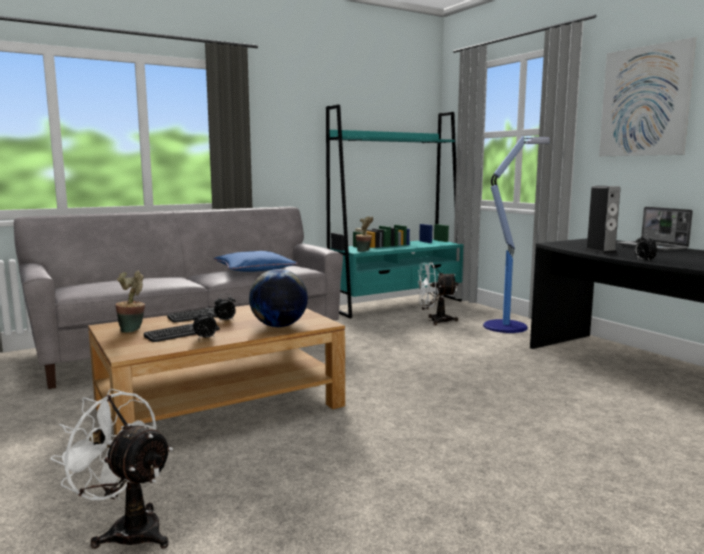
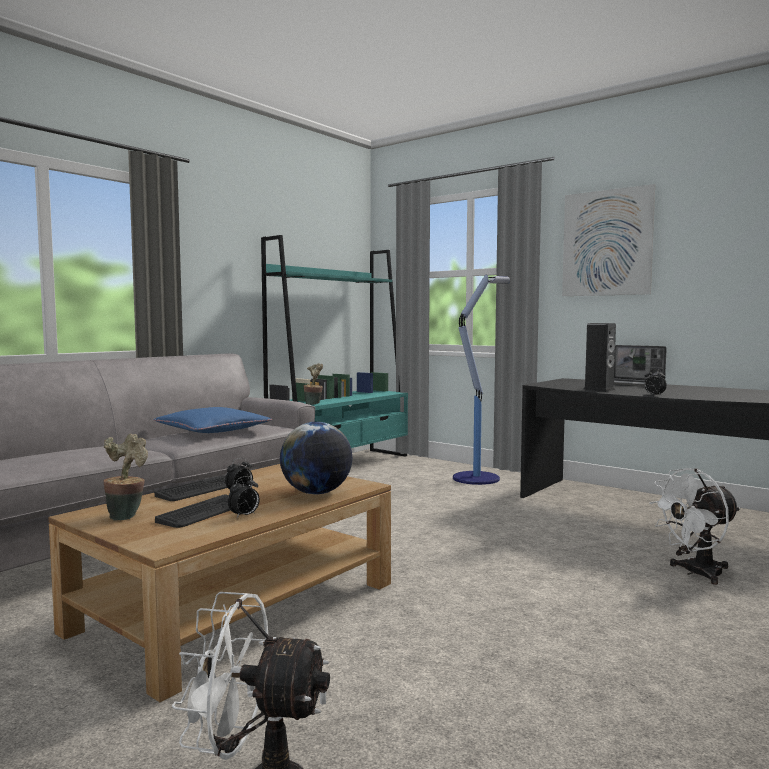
camera: 20 degrees left, 5 degrees down
(434, 321) = (399, 479): white fan -> white fan (695, 573)

